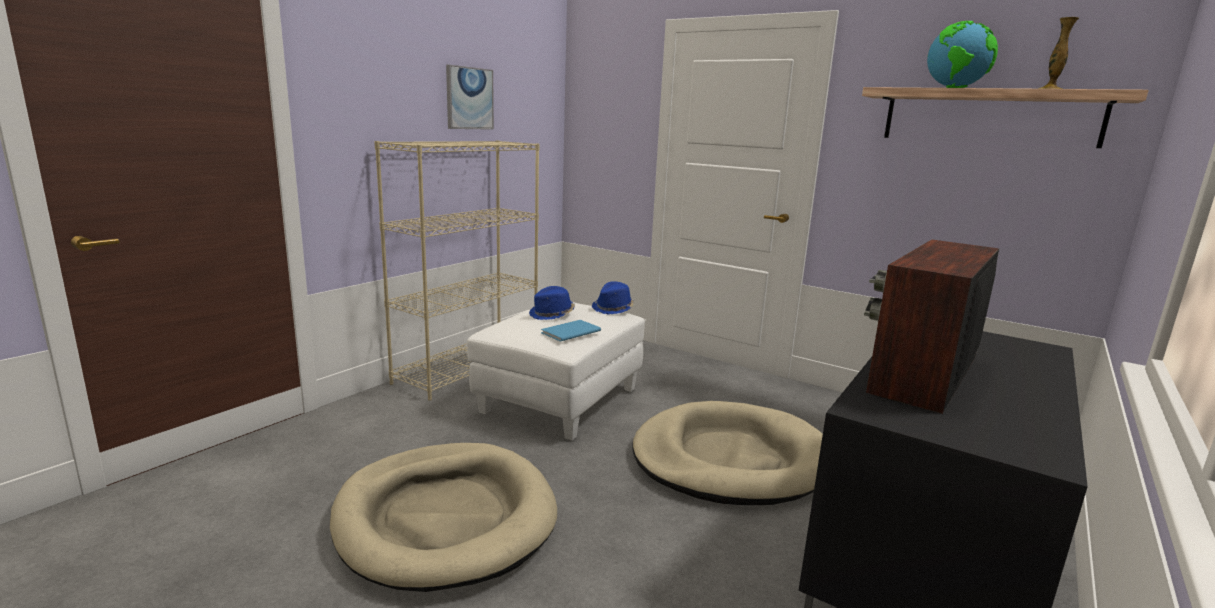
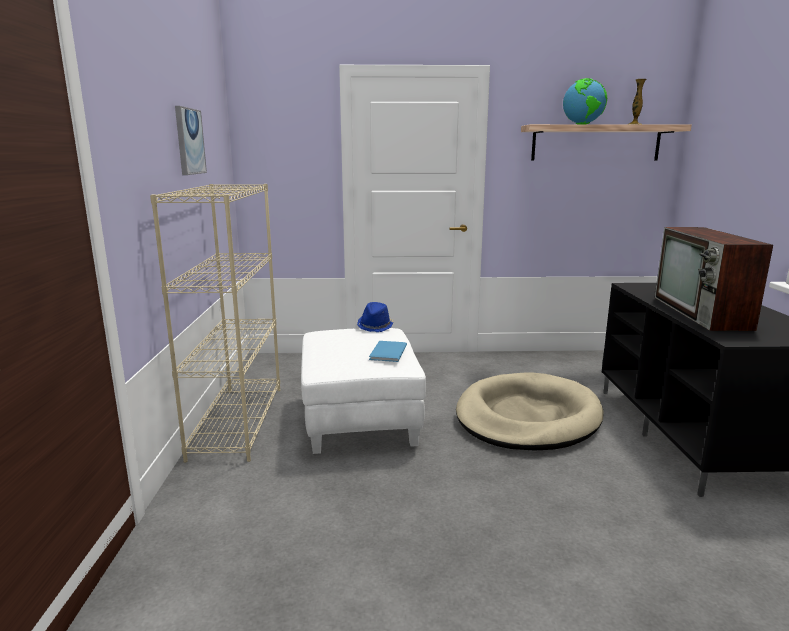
camera: 35 degrees left, 0 degrees up
(445, 518) = (426, 545): beige dog bed -> none
(552, 314) = (344, 343): blue hat -> none

